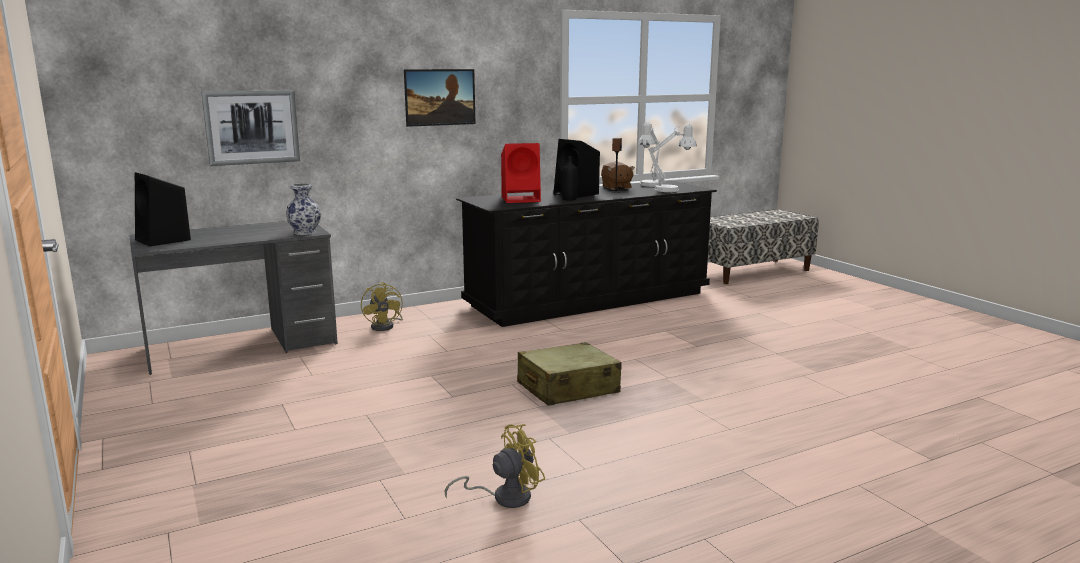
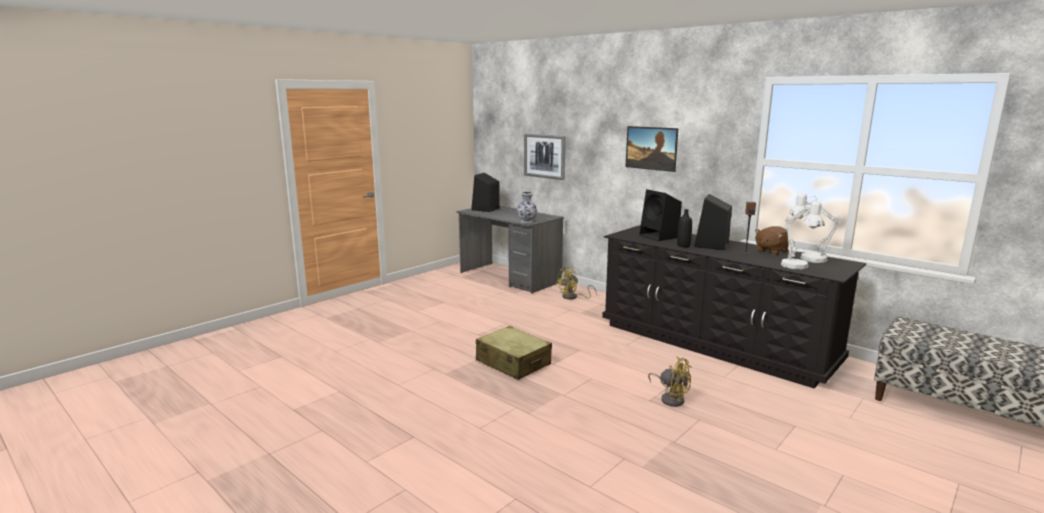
camera: 70 degrees right, 0 degrees up
(504, 497) = (359, 369): yellow fan -> yellow fan (671, 398)
(522, 199) = (659, 236): red speaker -> black speaker

